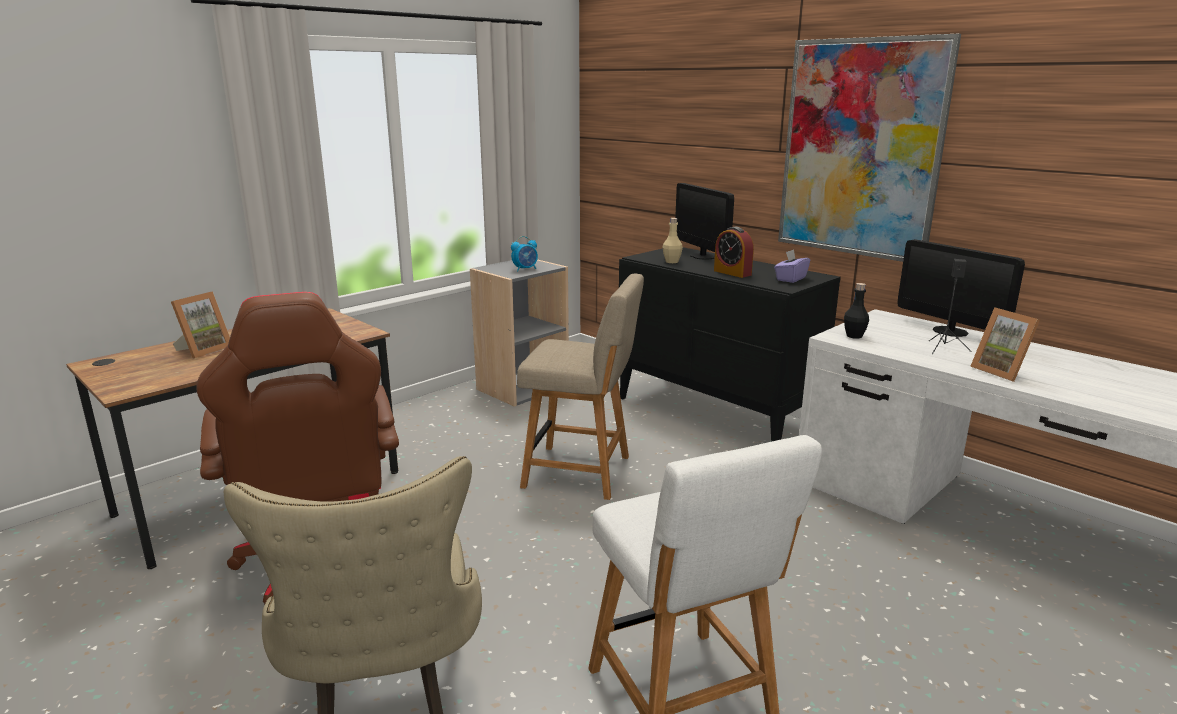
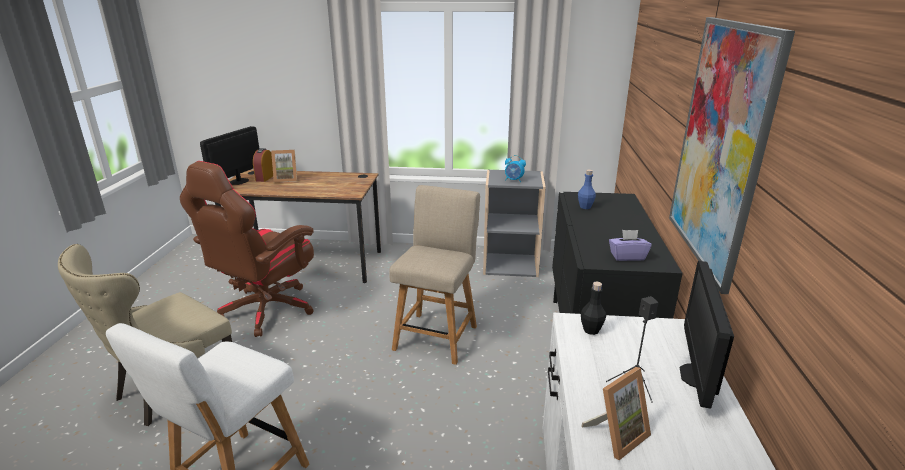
camera: 50 degrees right, 5 degrees up
(582, 472) = (437, 335): beige chair -> beige chair turned 135 degrees counterclockwise
(671, 262) = (585, 207): beige bottle -> blue bottle
(703, 256) = (624, 210): monitor -> monitor (239, 181)
(732, 273) = (598, 233): alarm clock -> alarm clock (265, 177)
(1002, 371) = (616, 435): picture frame -> picture frame turned 150 degrees counterclockwise

